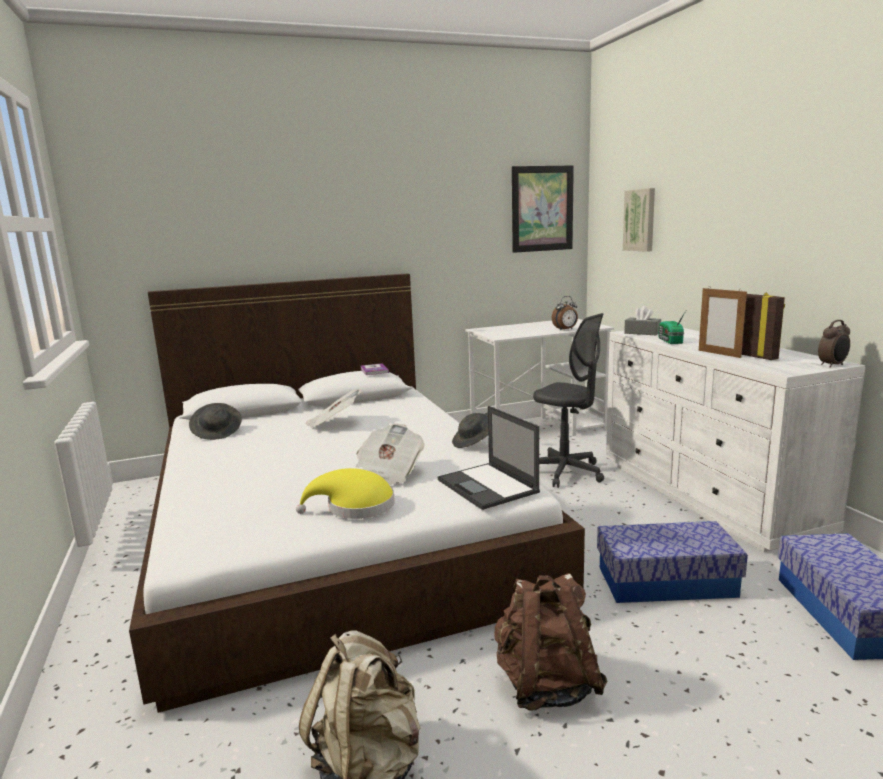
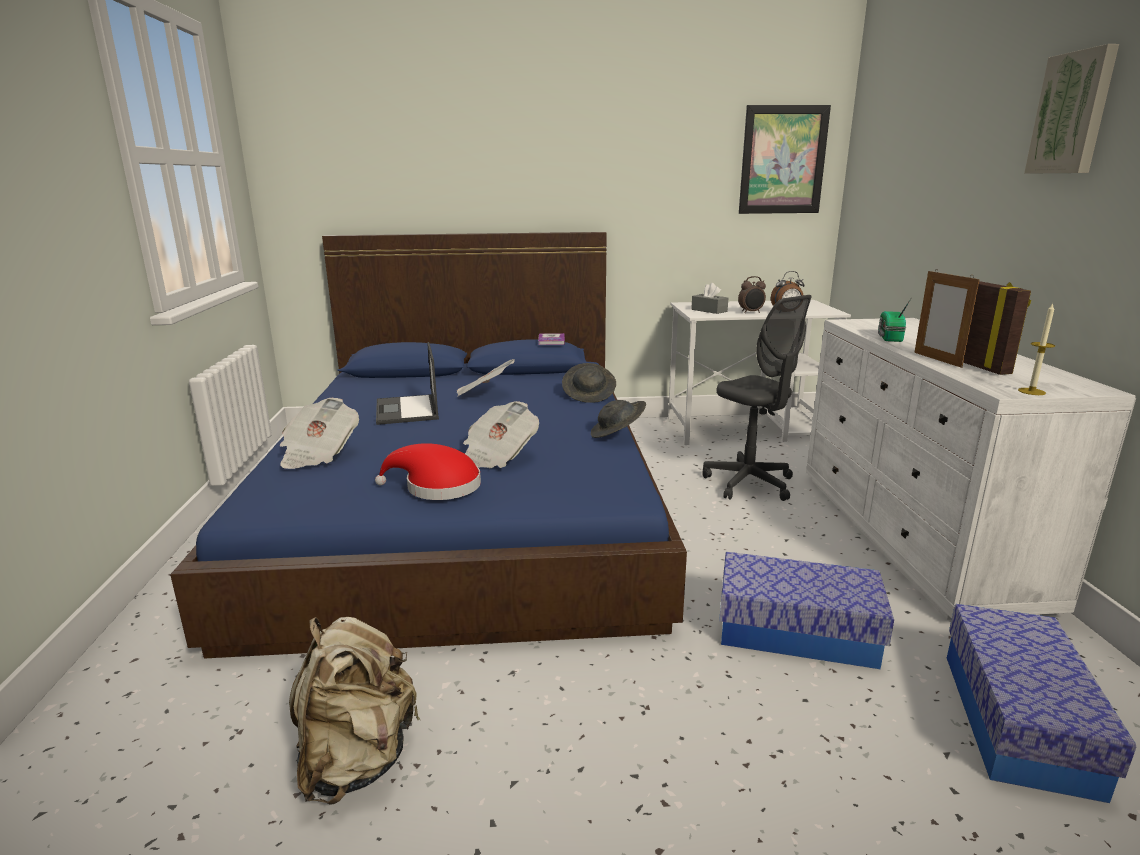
camera: 15 degrees right, 5 degrees up
(217, 432) = (367, 390): grey hat -> grey hat (589, 395)
(220, 495) = (318, 454): none -> newspaper
(334, 522) = (466, 500): white bed -> blue bed
(355, 507) = (437, 487): yellow hat -> red hat
(488, 486) = (592, 485): laptop -> laptop (407, 410)
(546, 685) = (585, 720): brown backpack -> none
(640, 220) = (899, 178): picture -> picture (1073, 113)
(642, 333) = (864, 324): grey tissue box -> grey tissue box (709, 310)
(801, 369) = (1031, 391): none -> candle
(832, 365) = (1084, 391): alarm clock -> alarm clock (751, 312)

